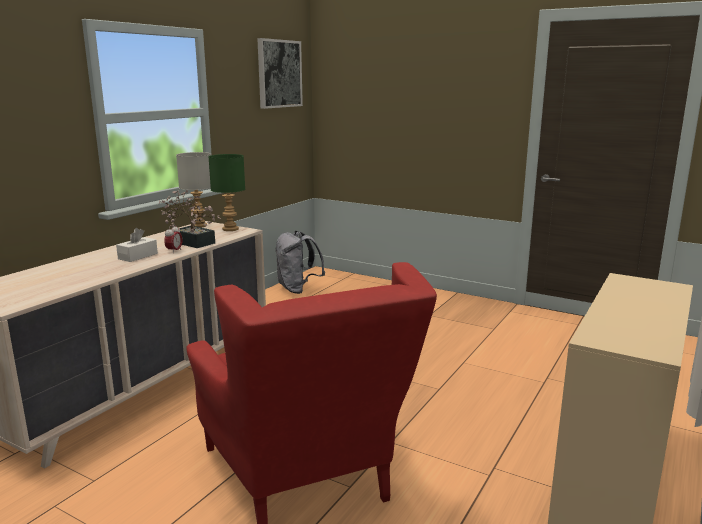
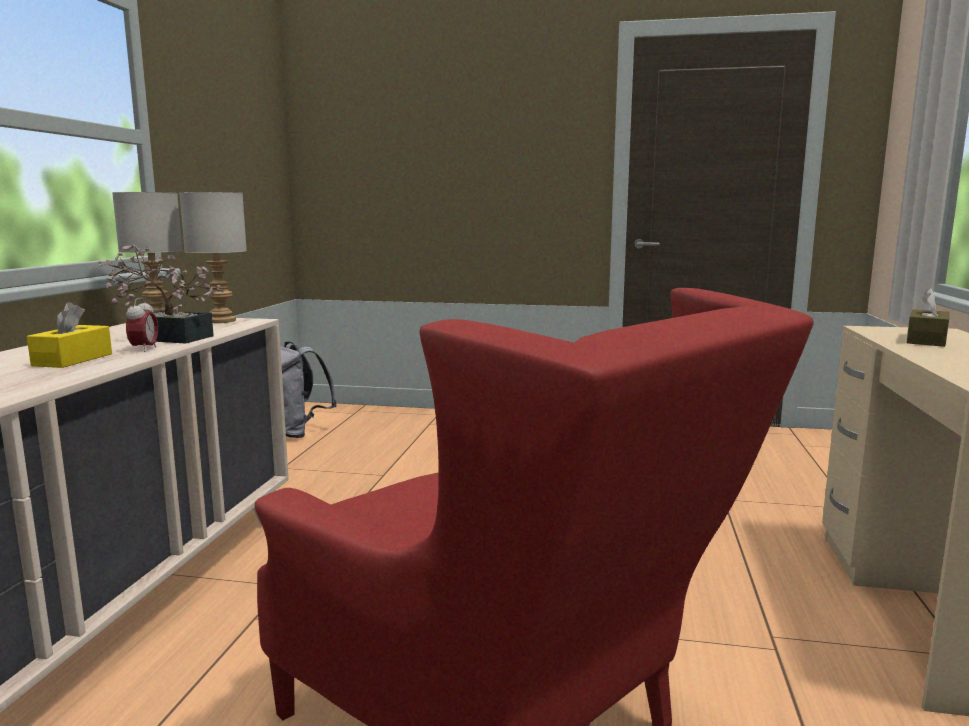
camera: 20 degrees left, 5 degrees down
(138, 256) = (73, 360): white tissue box -> yellow tissue box
(231, 229) = (222, 321): green table lamp -> grey table lamp
(279, 74) = (245, 103): picture -> none
(639, 294) = (926, 340): none -> brown tissue box

